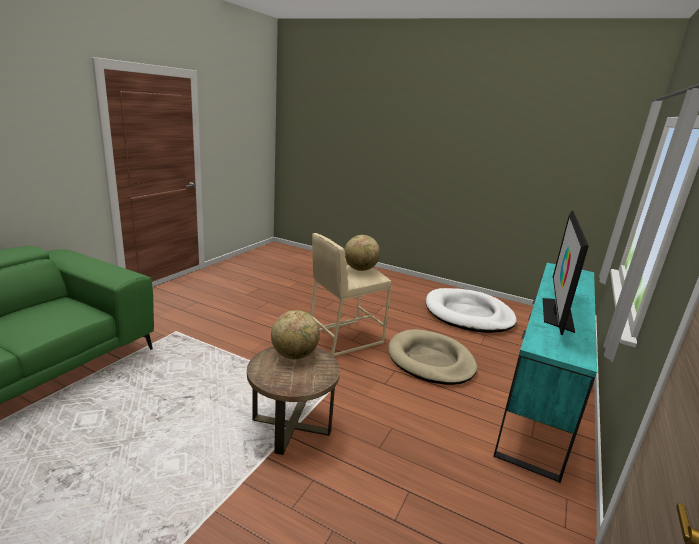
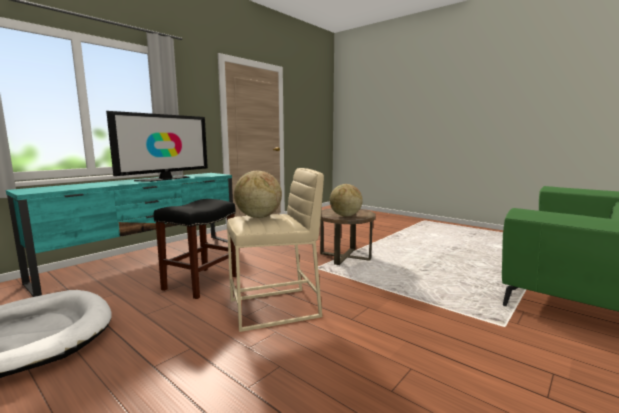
camera: 165 degrees left, 10 degrees down
(430, 360) = (201, 282): beige dog bed -> black stool

